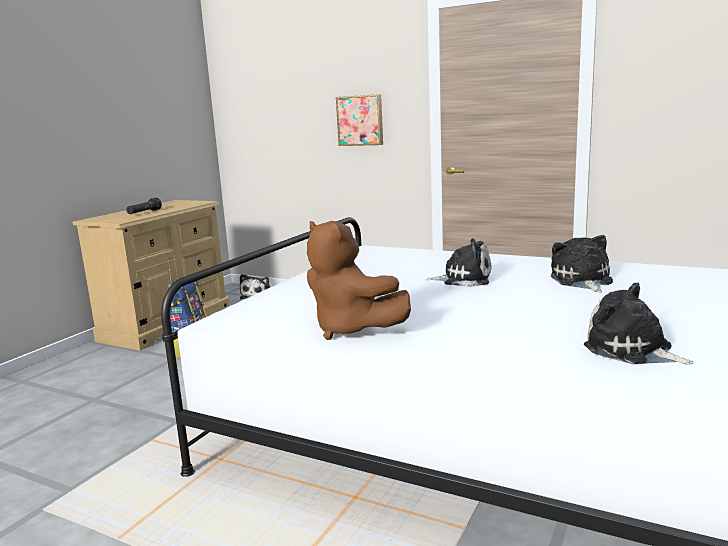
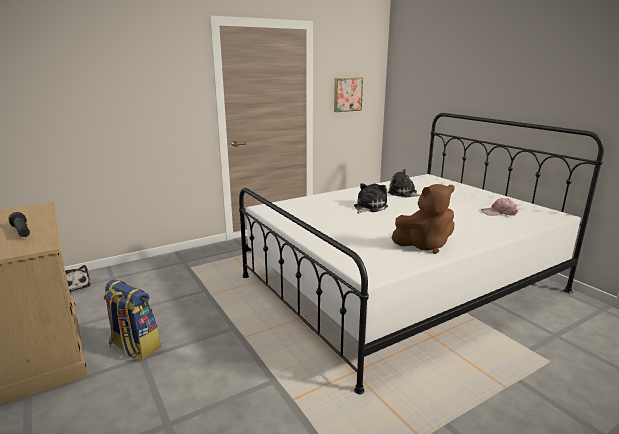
camera: 60 degrees left, 5 degrees up
(360, 120) = (156, 109): picture -> picture (347, 94)
(632, 350) = (499, 212): plush toy -> pink cap

